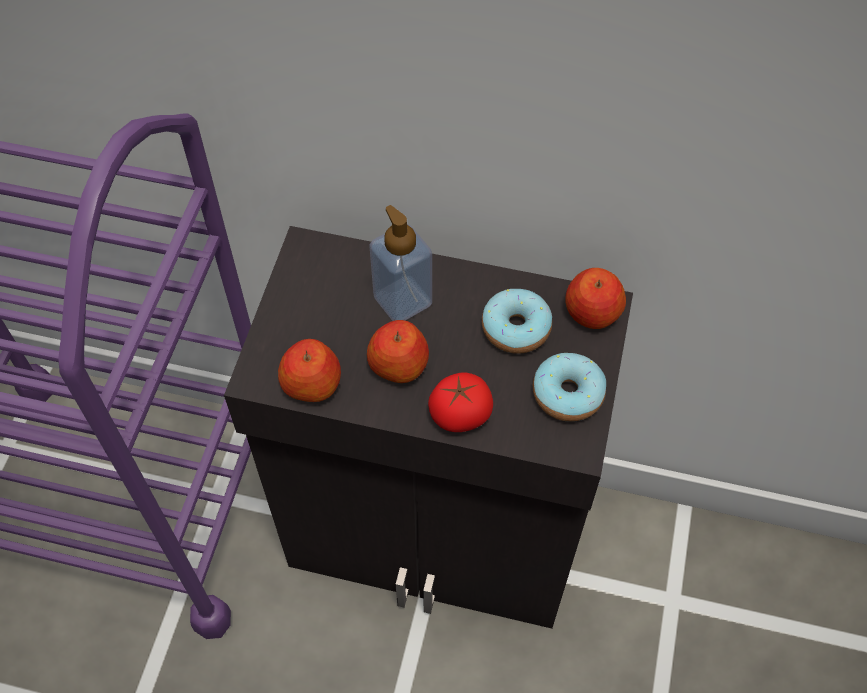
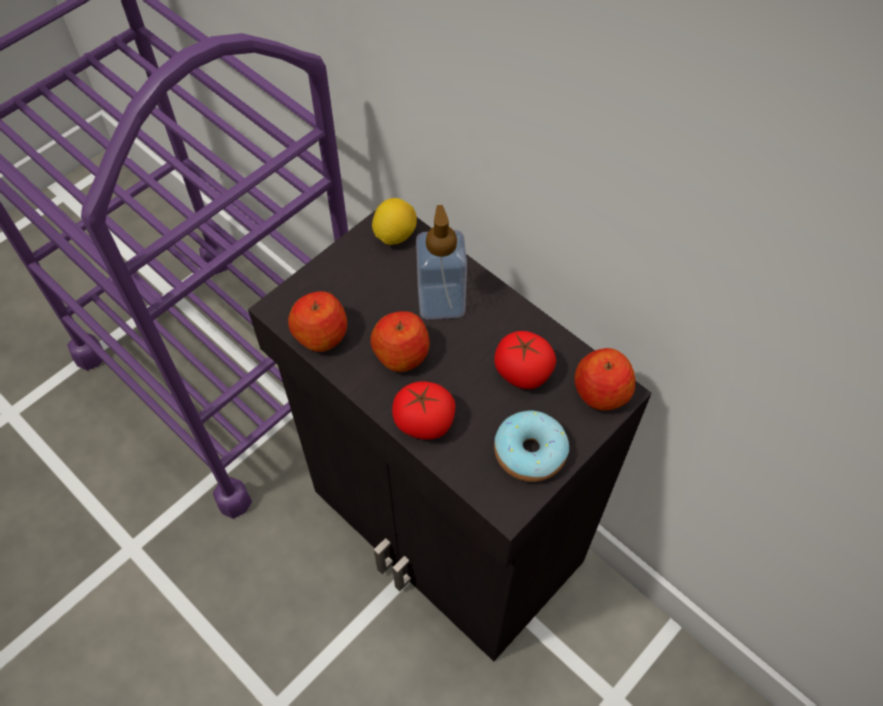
camera: 30 degrees right, 0 degrees up
(318, 259) = (395, 235): none -> lemon
(515, 328) = (522, 372): donut -> tomato

